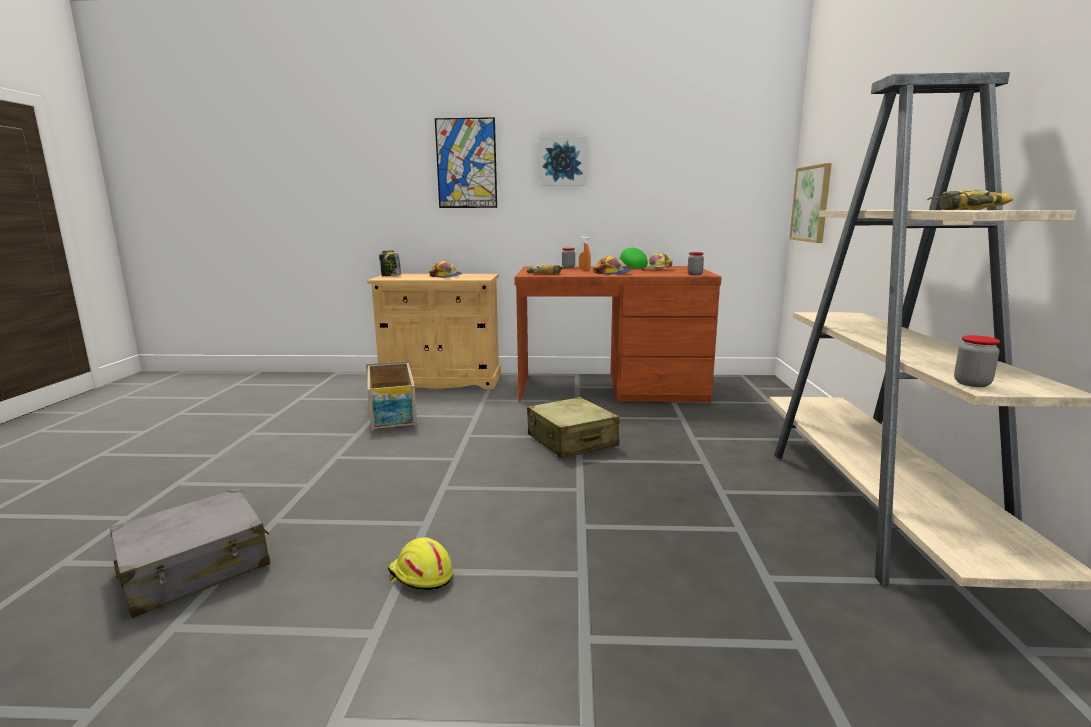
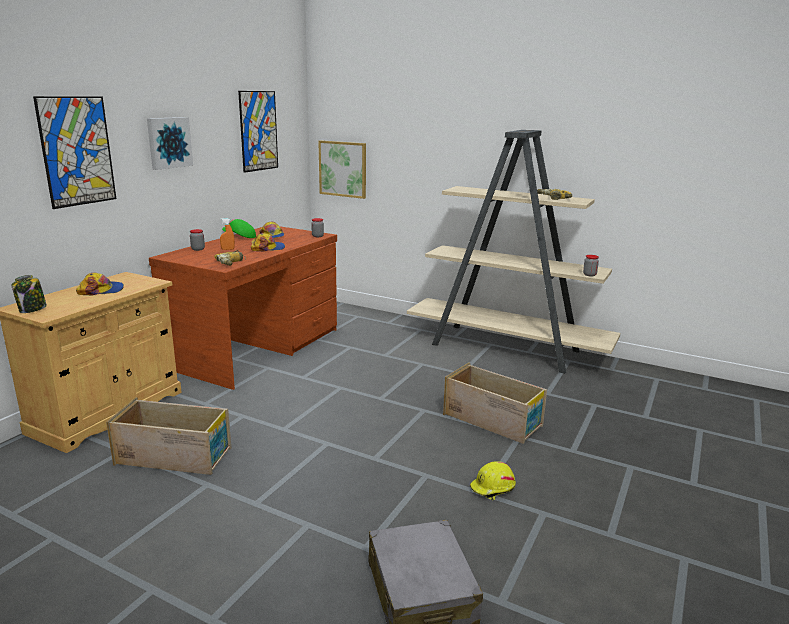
camera: 65 degrees left, 5 degrees up
(571, 441) = (345, 392): beige suitcase -> none
(608, 542) = (493, 420): none -> crate
(696, 155) = (258, 131): none -> picture

